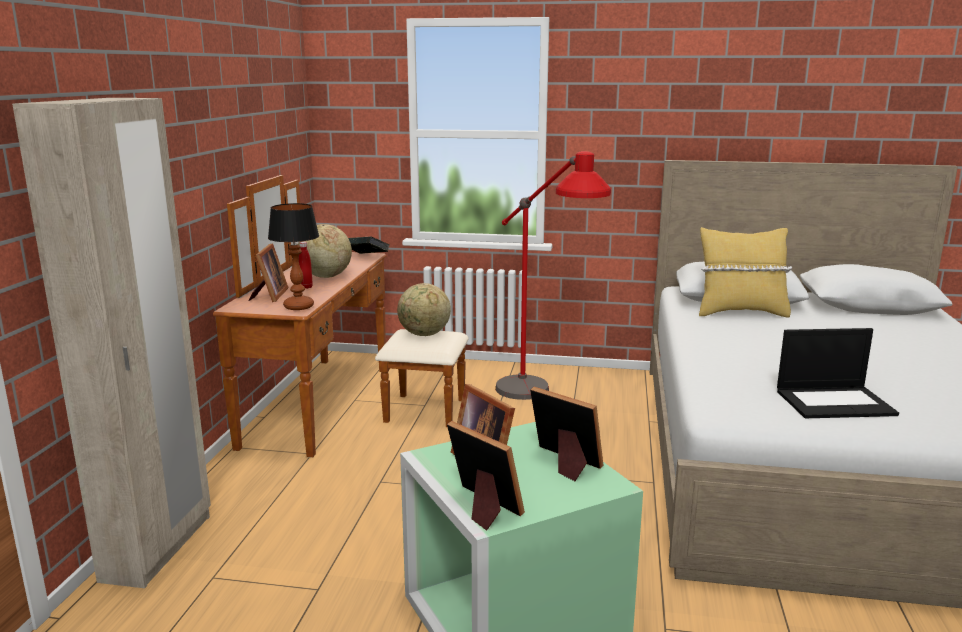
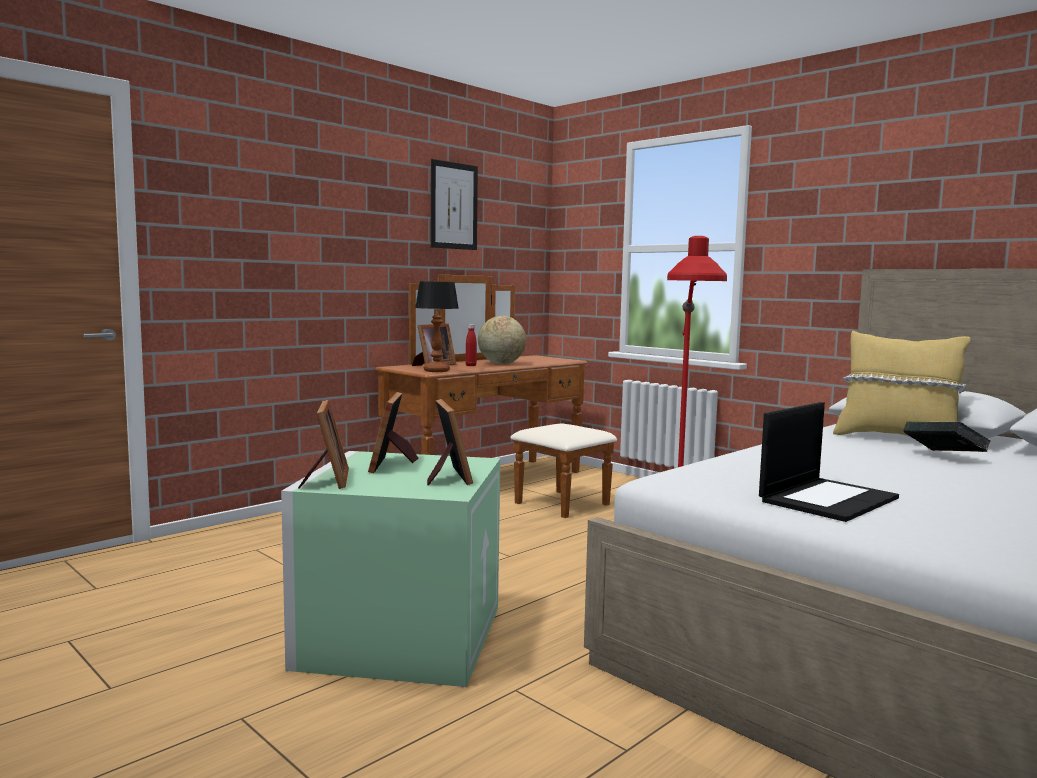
camera: 35 degrees right, 10 degrees down
(159, 548) = (253, 527): beige wardrobe -> none
(243, 99) = (454, 206): none -> picture
(366, 257) = (562, 360): book -> book (943, 457)
(424, 335) = (568, 427): globe -> none
(835, 402) = (828, 499): laptop -> laptop turned 75 degrees counterclockwise

